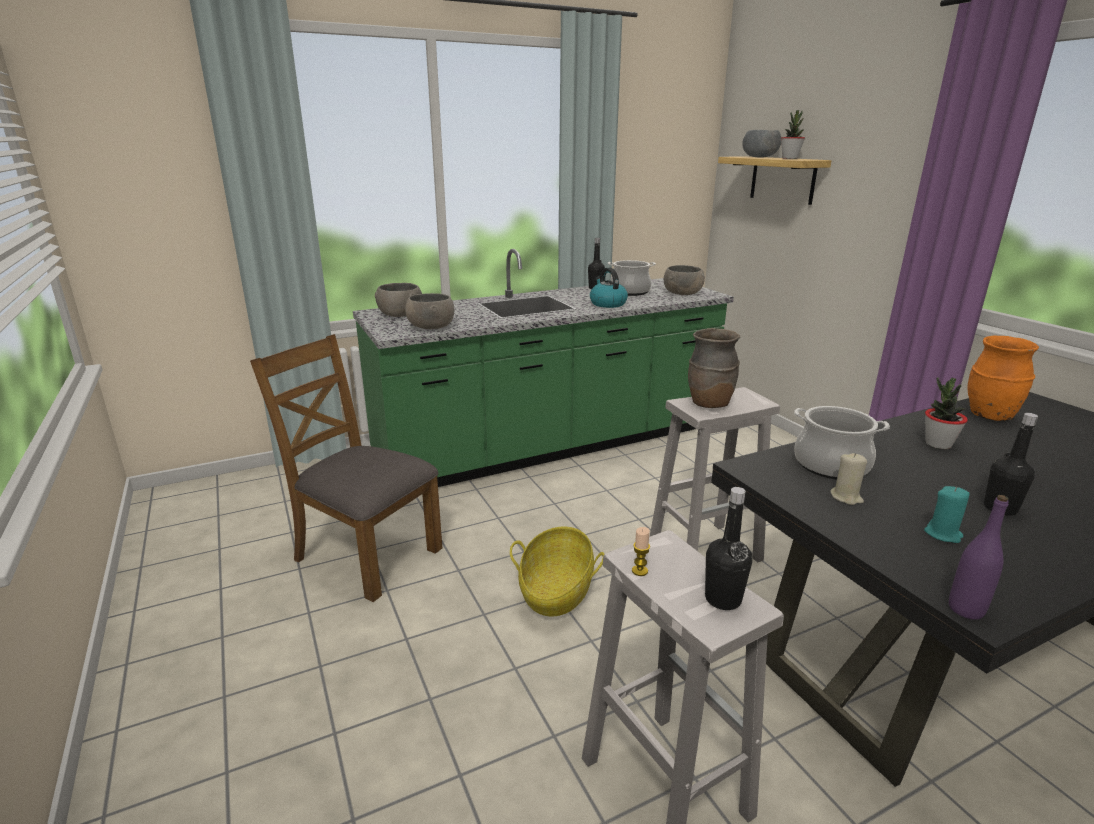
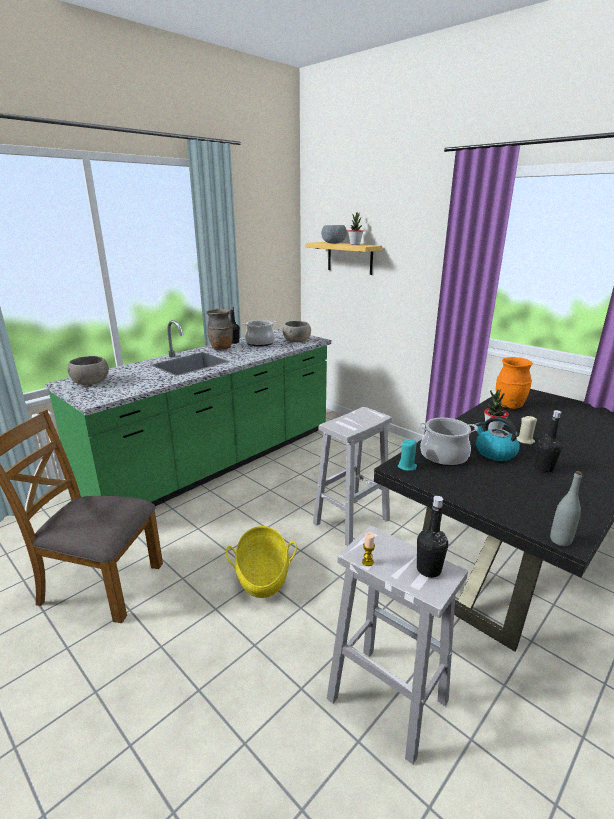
camera: 20 degrees left, 0 degrees up
(430, 327) = (123, 391): grey bowl -> none
(607, 304) = (249, 354): kettle -> kettle (494, 452)
(709, 404) = (348, 423): brown vase -> brown vase (221, 348)
(846, 497) = (463, 478): beige candle -> beige candle (525, 441)
(943, 534) = (525, 492): turquoise candle -> turquoise candle (407, 467)
(966, 609) = (560, 540): purple bottle -> grey bottle

